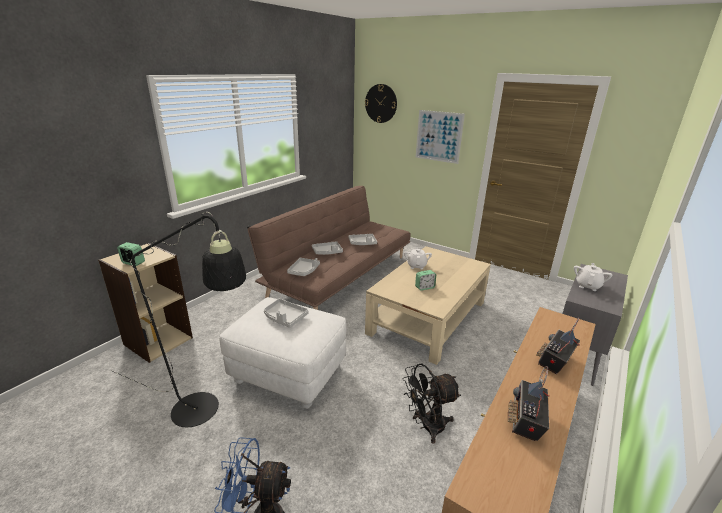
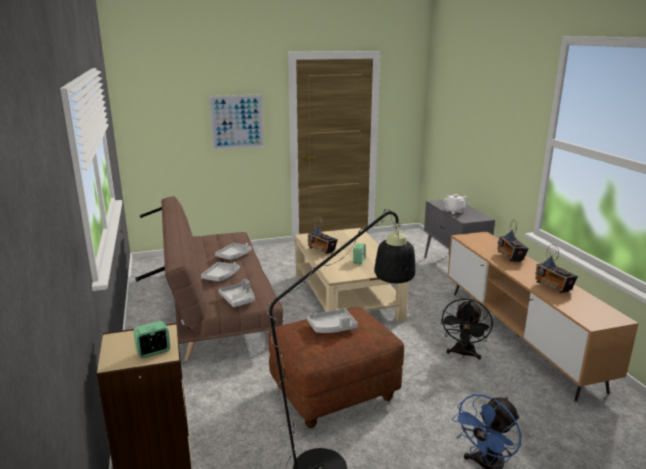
camera: 50 degrees left, 5 degrees down
(289, 374) = (334, 393): white ottoman -> brown ottoman
(381, 103) = (153, 94): wall clock -> none
(416, 266) = (322, 250): white teapot -> radio

